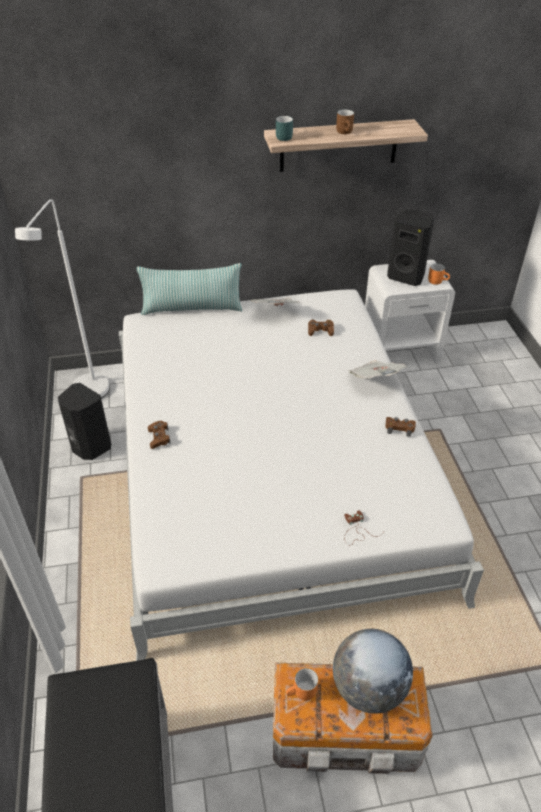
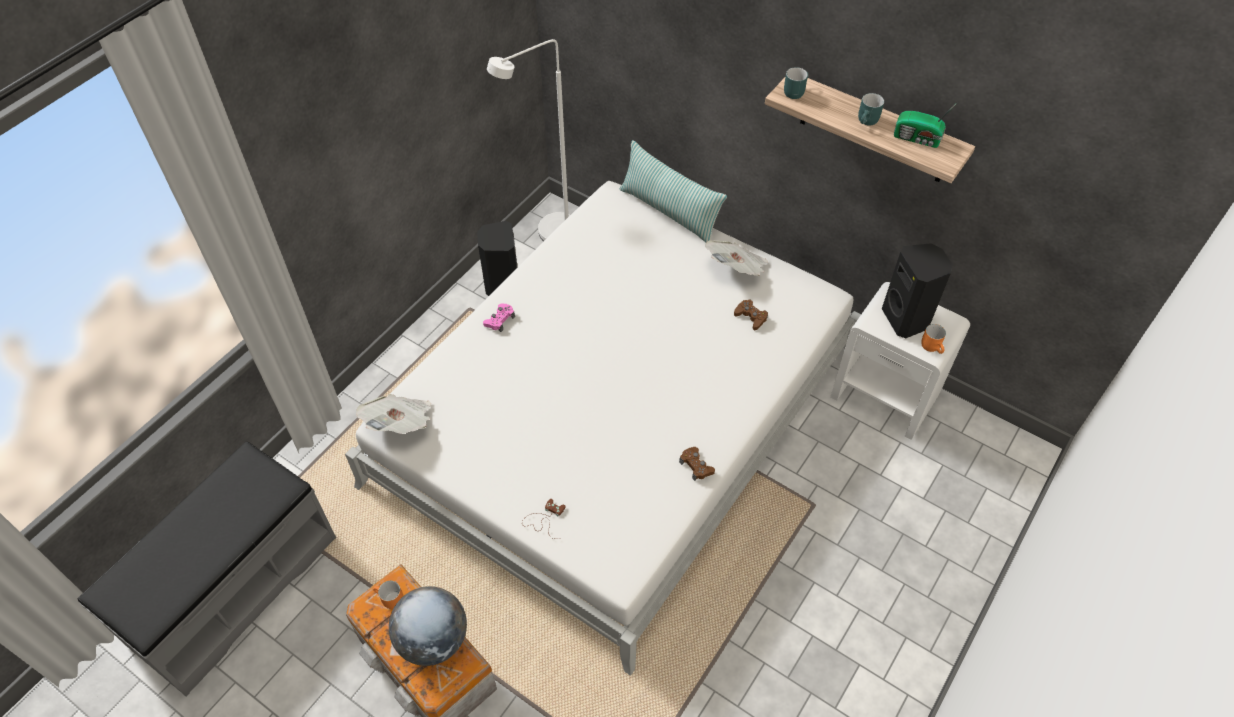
camera: 45 degrees right, 10 degrees up
(159, 437) = (499, 320): brown game controller -> pink game controller
(346, 132) = (868, 122): brown mug -> turquoise mug
(375, 380) = (737, 405): newspaper -> newspaper (400, 423)
(383, 128) = (918, 139): none -> radio

